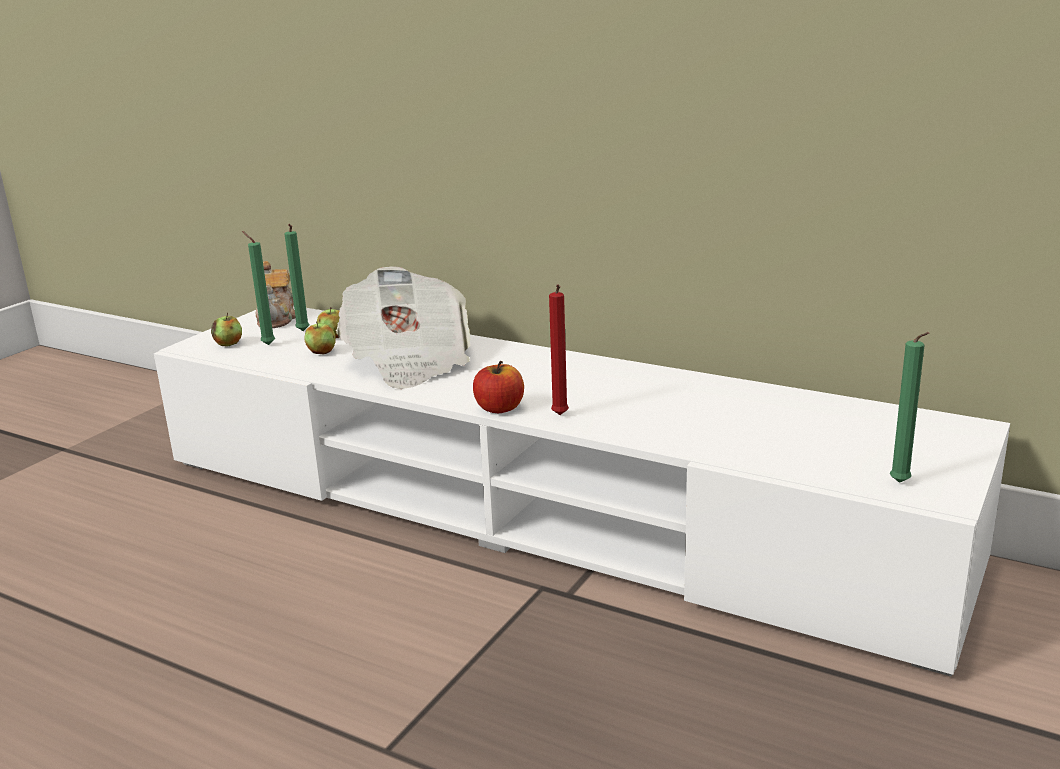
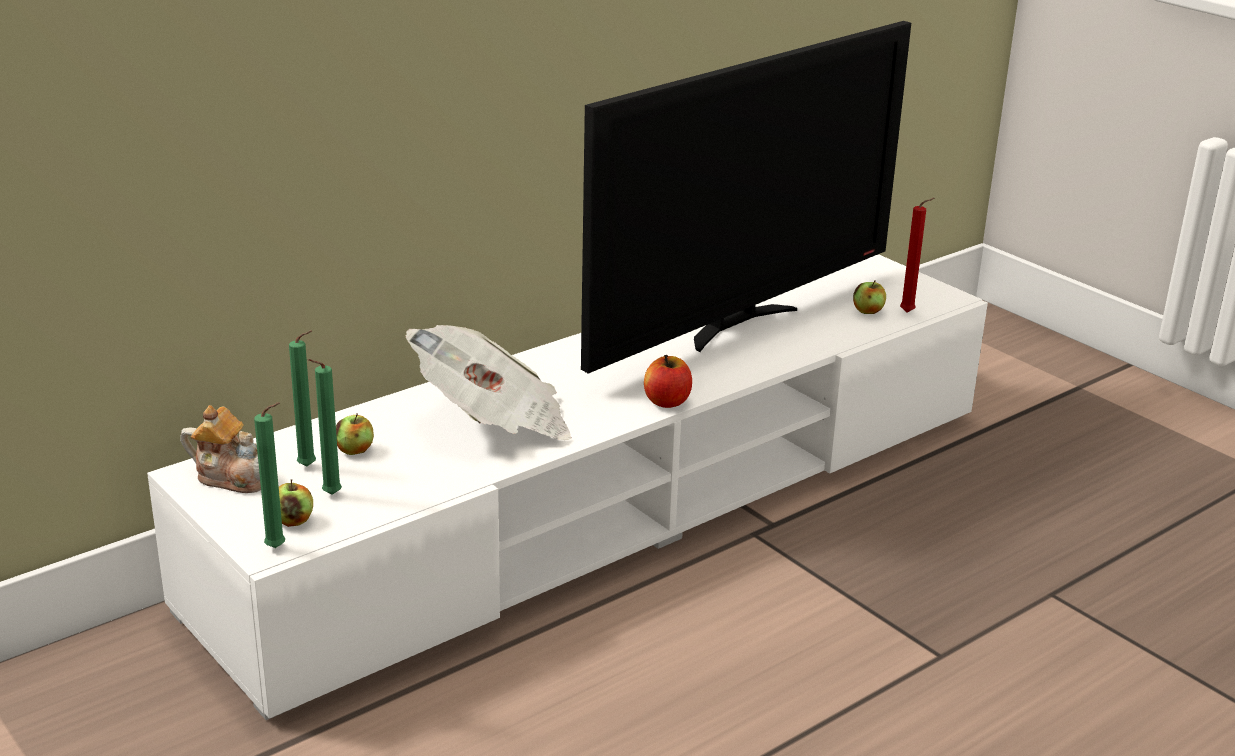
camera: 70 degrees left, 5 degrees up
(321, 352) = (401, 464): apple -> apple (868, 311)
(560, 416) = (709, 380): red candle -> red candle (909, 313)
(698, 405) = (738, 324): none -> television
(901, 484) = (923, 302): green candle -> green candle (278, 548)

